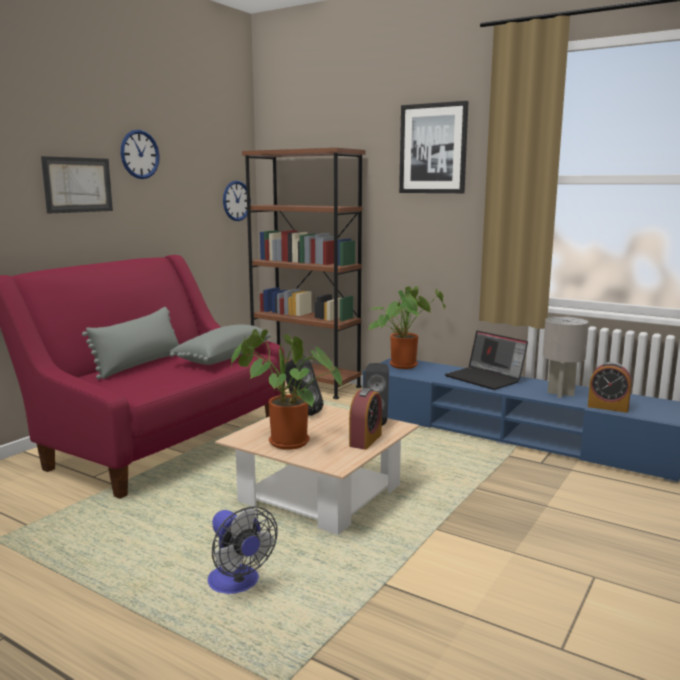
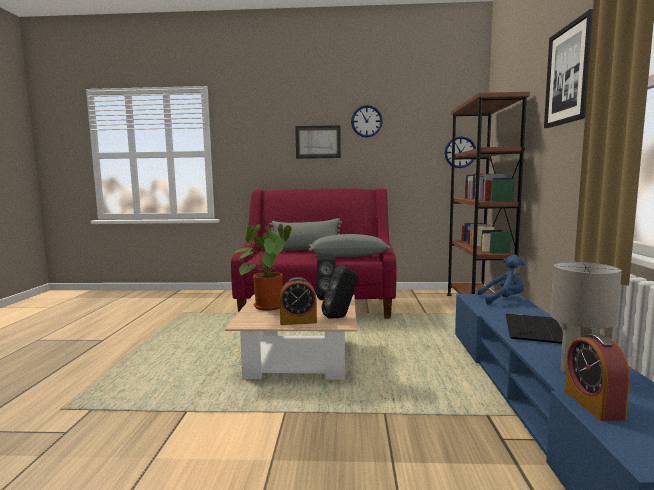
camera: 60 degrees right, 5 degrees down
(238, 584) = (164, 369): fan -> none
(404, 364) = (503, 300): potted plant -> blue plush toy

